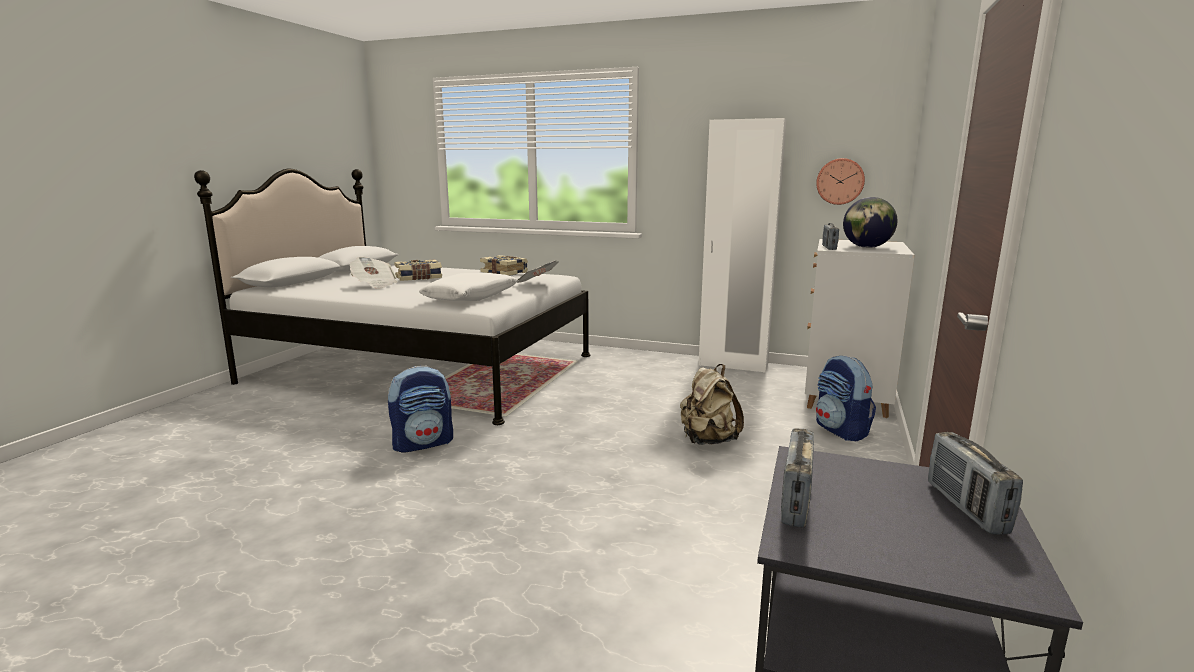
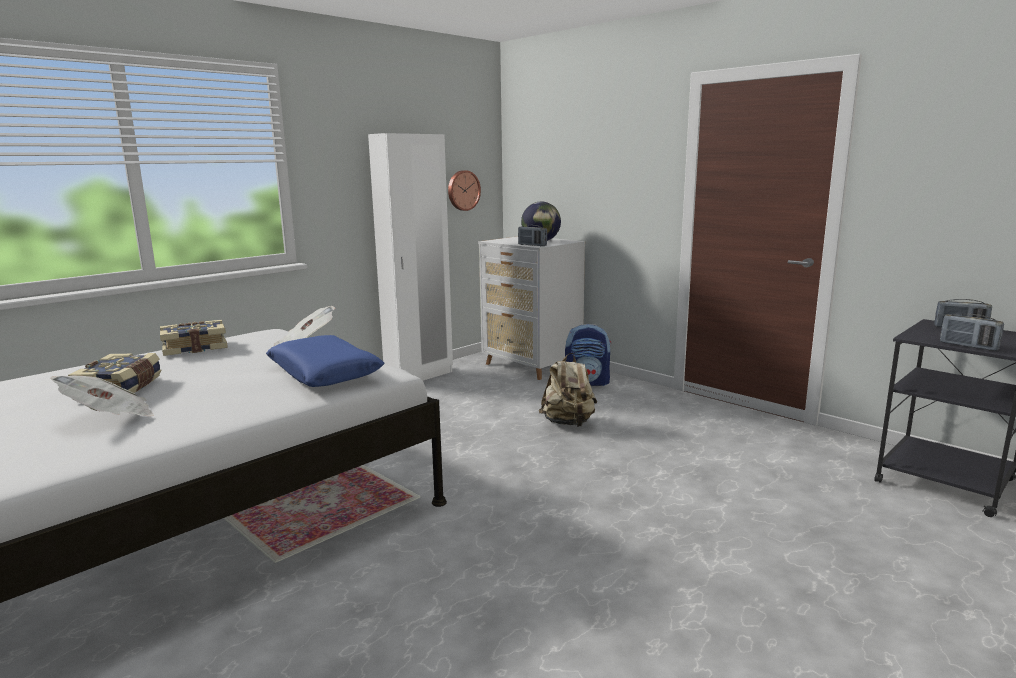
camera: 65 degrees left, 0 degrees up
(423, 443) = (449, 559): backpack -> none
(471, 297) = (325, 373): white pillow -> blue pillow

